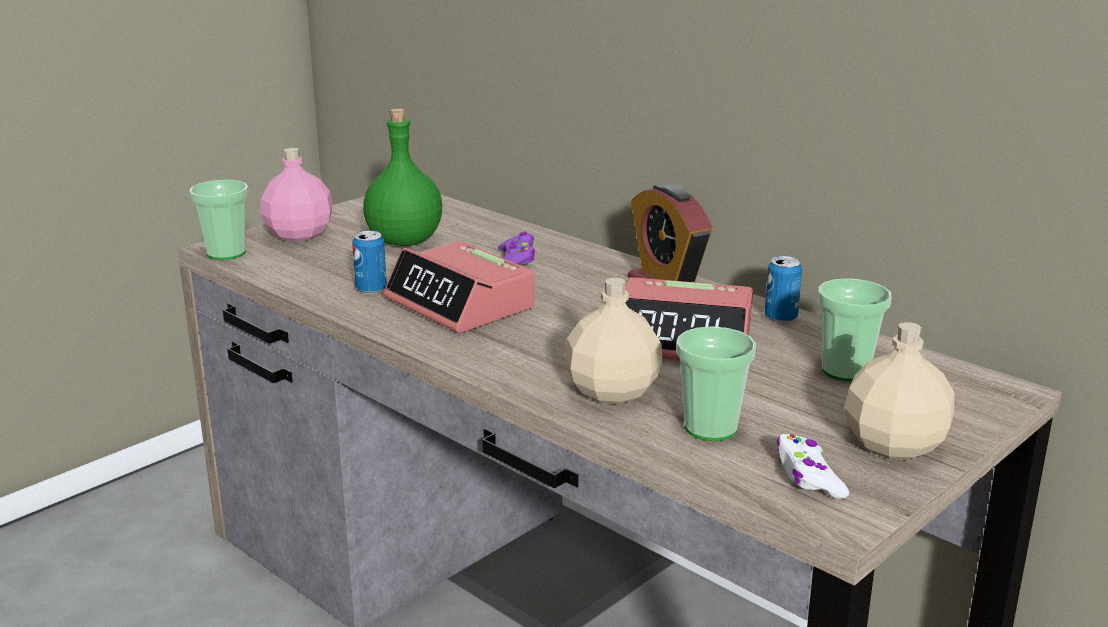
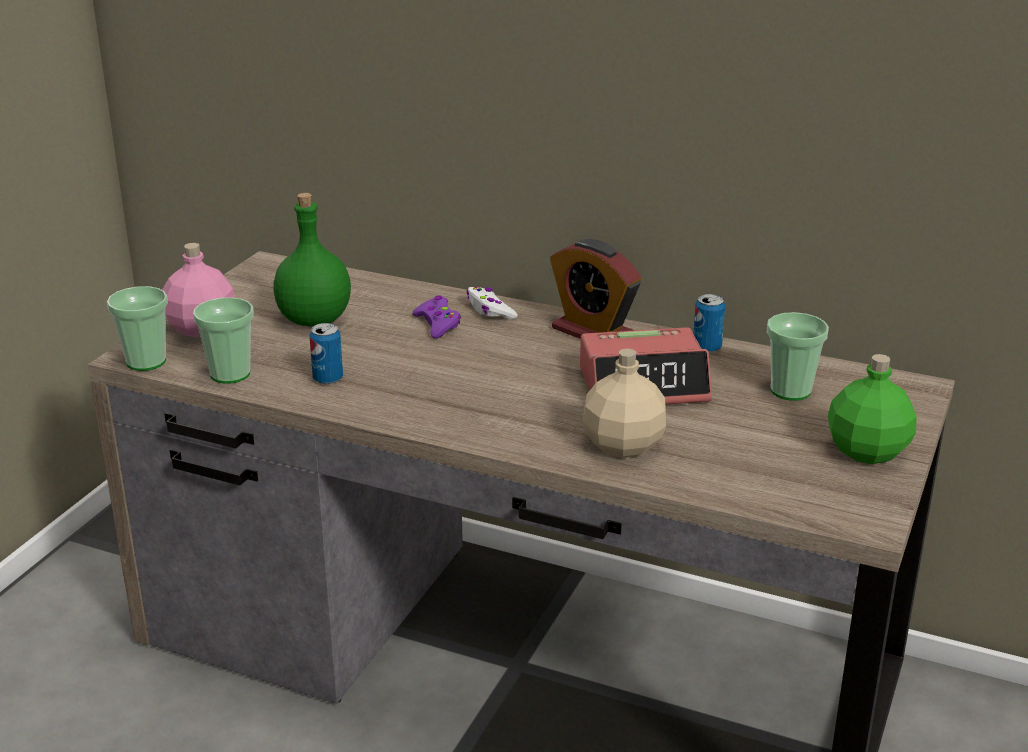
camera: 20 degrees left, 5 degrees up
(460, 304) = (425, 381): alarm clock -> none
(710, 428) = (724, 464): cup -> cup (230, 374)
(808, 476) = (824, 491): white game controller -> white game controller (490, 310)
(895, 446) = (868, 452): beige bottle -> green bottle

